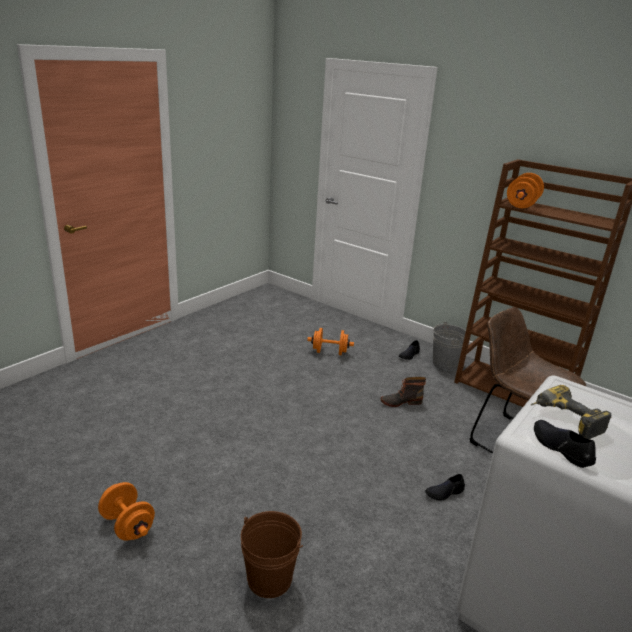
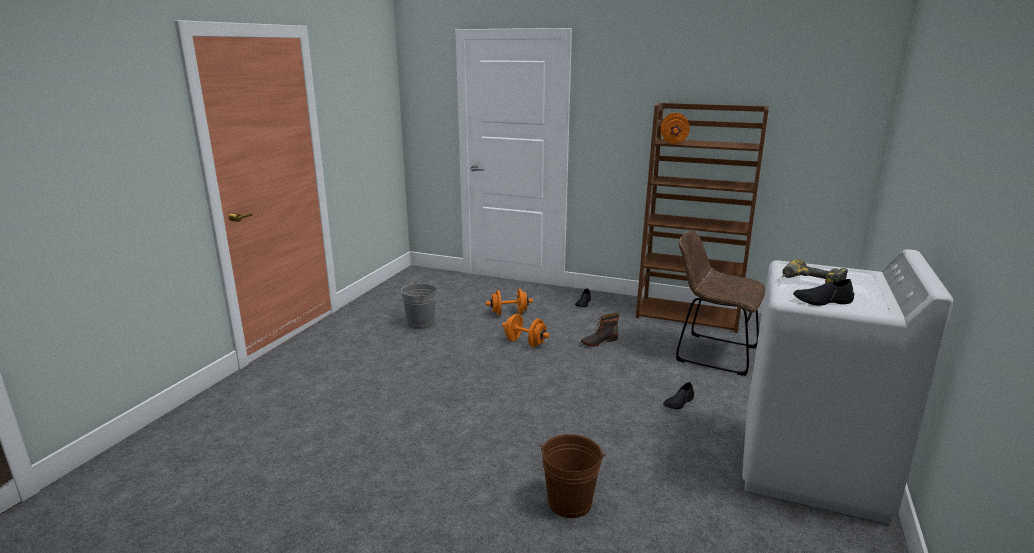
camera: 15 degrees left, 5 degrees down
(128, 525) = (404, 493): orange dumbbell -> orange dumbbell (525, 342)
(445, 363) = (618, 304): grey bucket -> grey bucket (420, 323)
(561, 448) = (822, 301): black shoe -> black shoe turned 45 degrees counterclockwise

